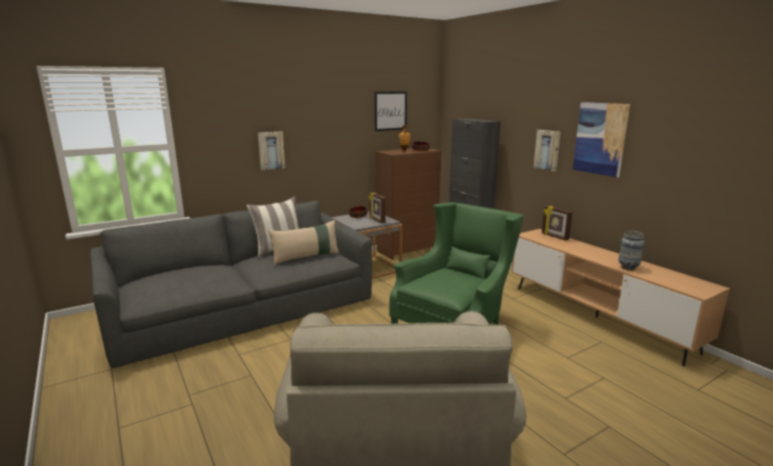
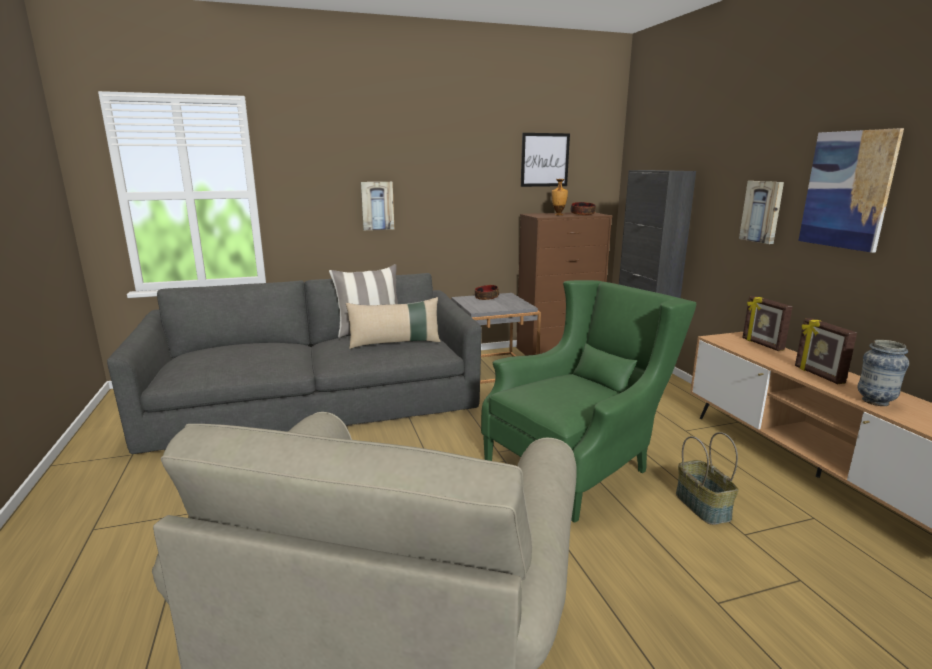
camera: 15 degrees right, 0 degrees up
(376, 220) = (507, 304): picture frame -> picture frame (818, 375)
(539, 344) = (703, 506): none -> basket

